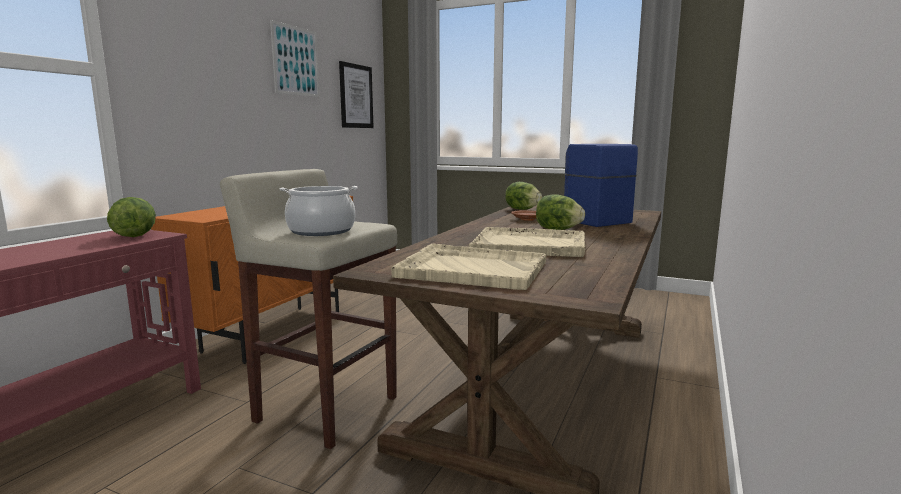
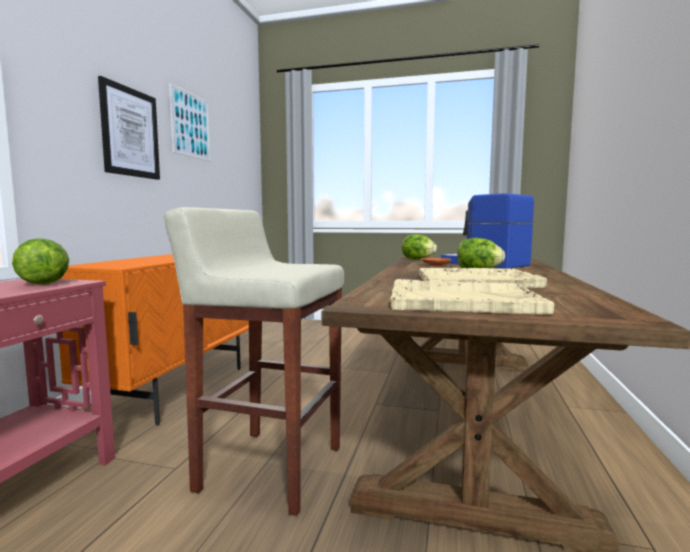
camera: 10 degrees left, 5 degrees down
(321, 231) = (278, 269): cooking pot -> none
(356, 96) = (239, 165): picture -> picture (130, 132)

